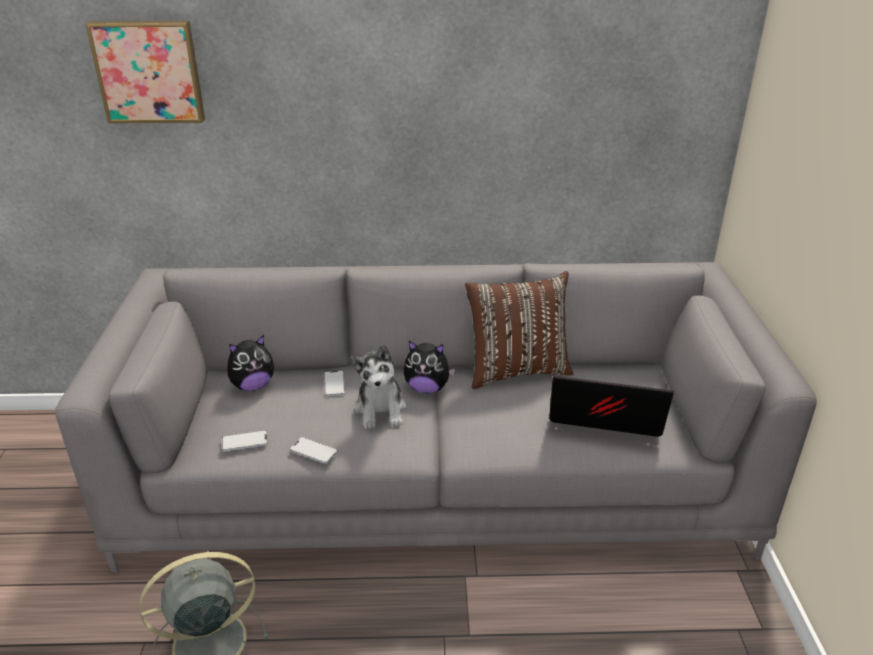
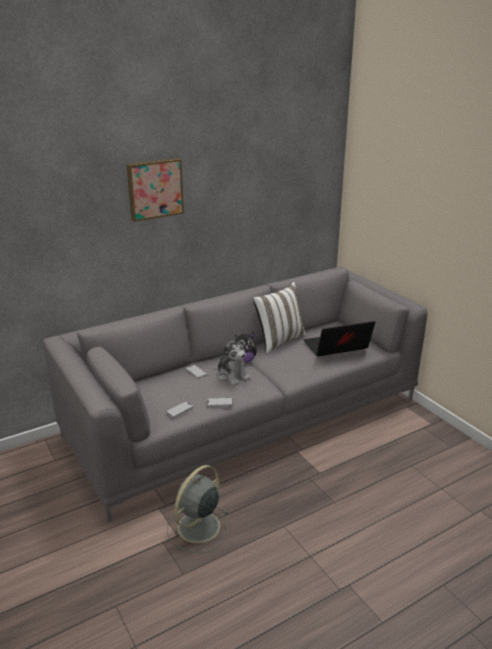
camera: 30 degrees left, 5 degrees down
(149, 71) = (49, 211): picture -> picture (154, 188)
(252, 385) = (151, 386): plush toy -> none
(516, 370) = (279, 341): brown pillow -> white pillow

